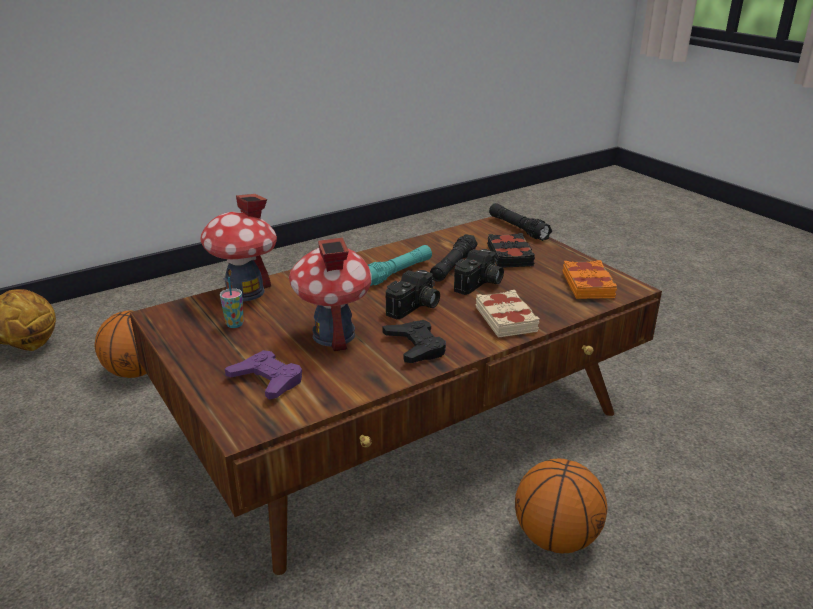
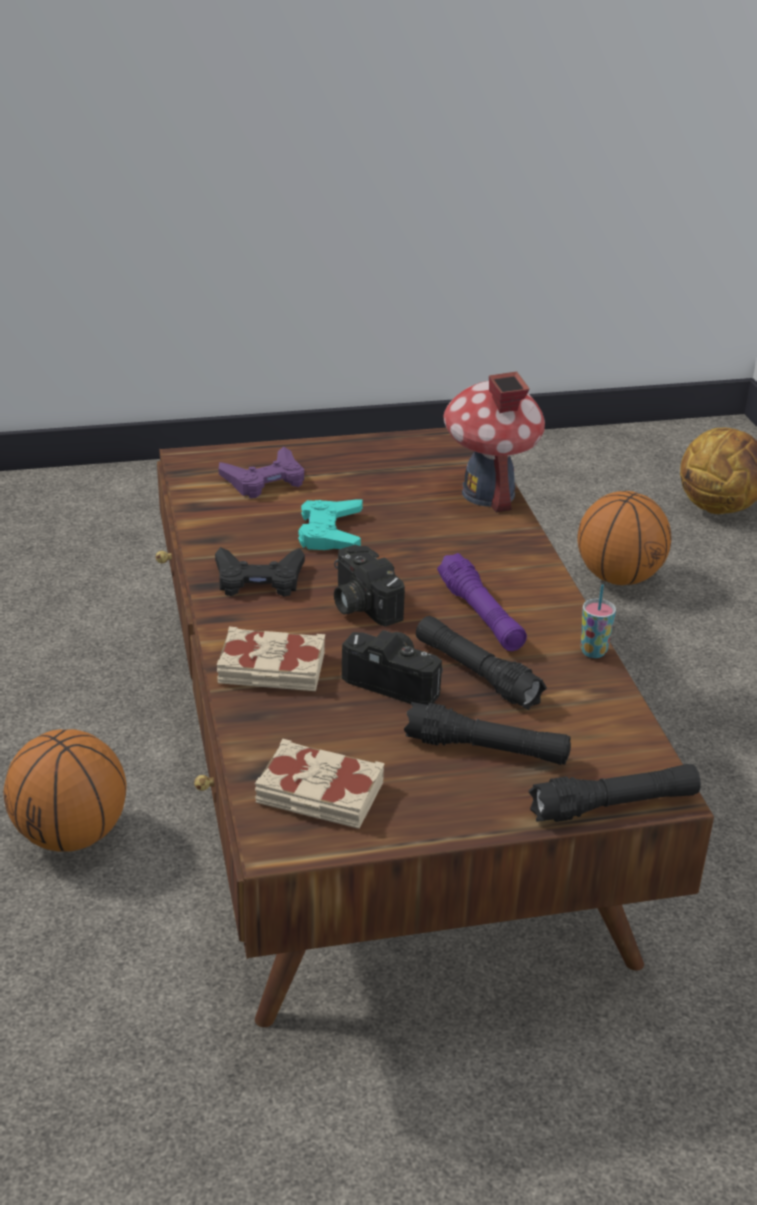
camera: 110 degrees right, 5 degrees up
(234, 324) = (403, 477): cup -> cup (593, 652)
(333, 335) = (330, 532): toy house -> turquoise game controller
(397, 273) = (481, 615): turquoise flashlight -> purple flashlight
(480, 284) = (396, 680): camera -> camera turned 150 degrees clockwise
(510, 256) = (486, 749): black book -> black flashlight
(588, 285) = (319, 794): orange book -> beige book

